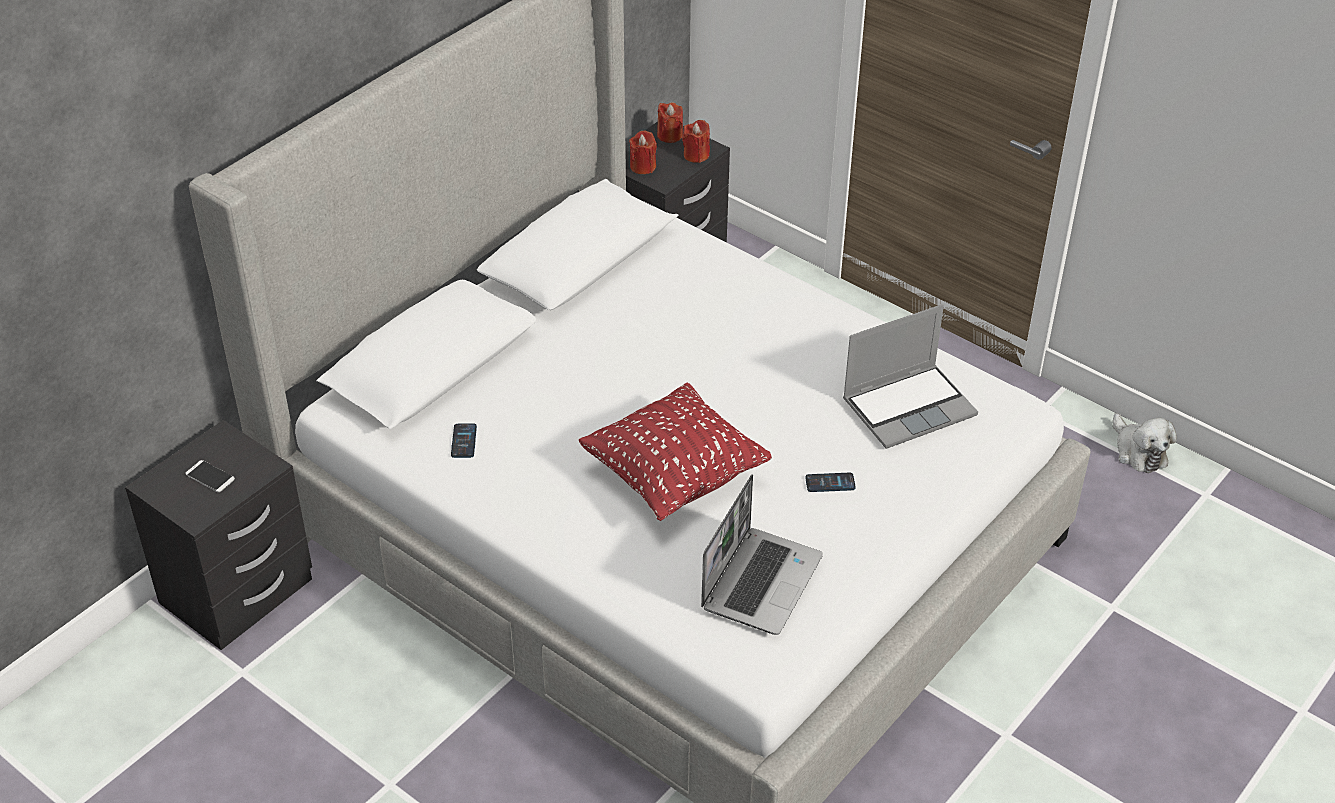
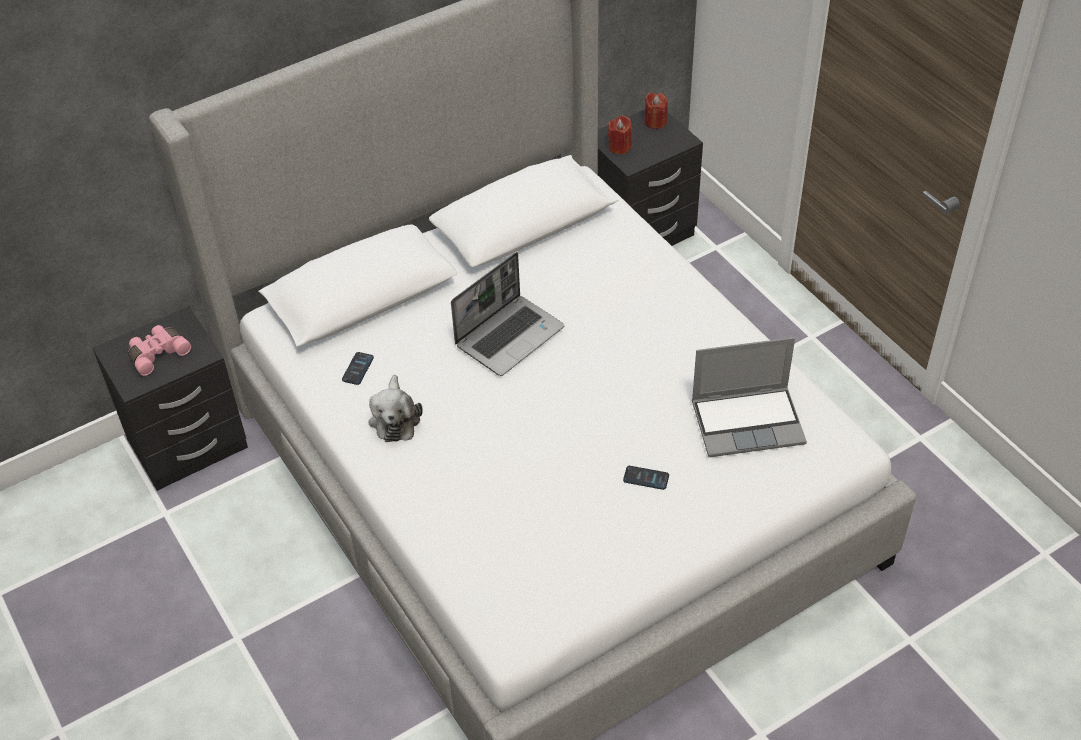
camera: 20 degrees right, 5 degrees up
(210, 477) = (157, 353): phone -> pink binoculars
(674, 477) = (515, 441): red pillow -> none
(696, 155) = (670, 144): red candle -> none
(761, 581) = (544, 555): laptop -> laptop (510, 335)
(1138, 451) = (997, 497): plush toy -> plush toy (395, 418)

